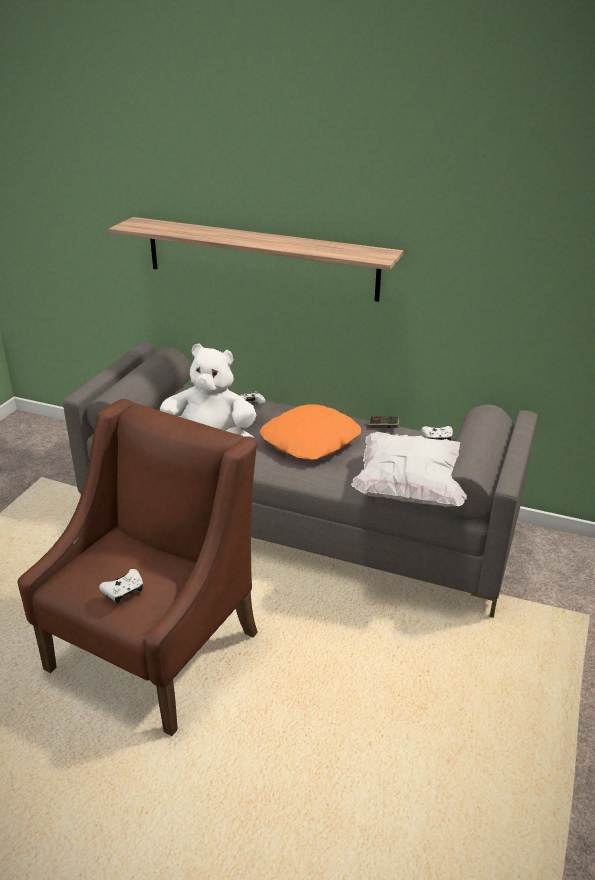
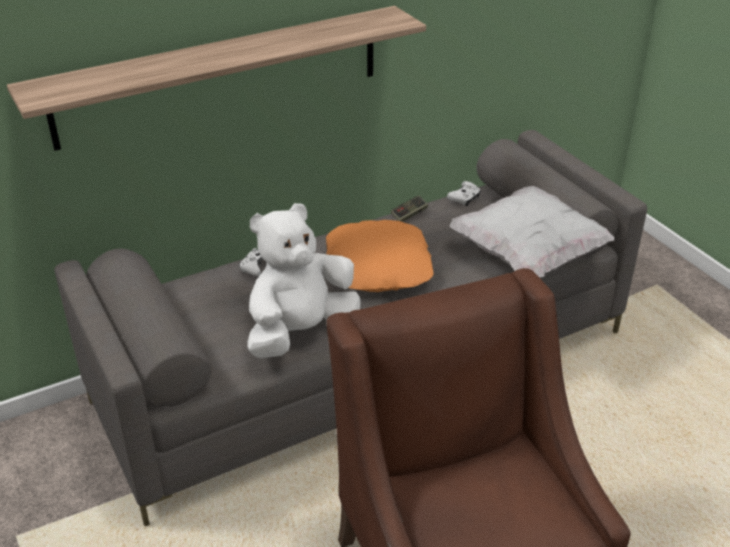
camera: 50 degrees left, 5 degrees up
(124, 591) = (527, 517): white game controller -> none

